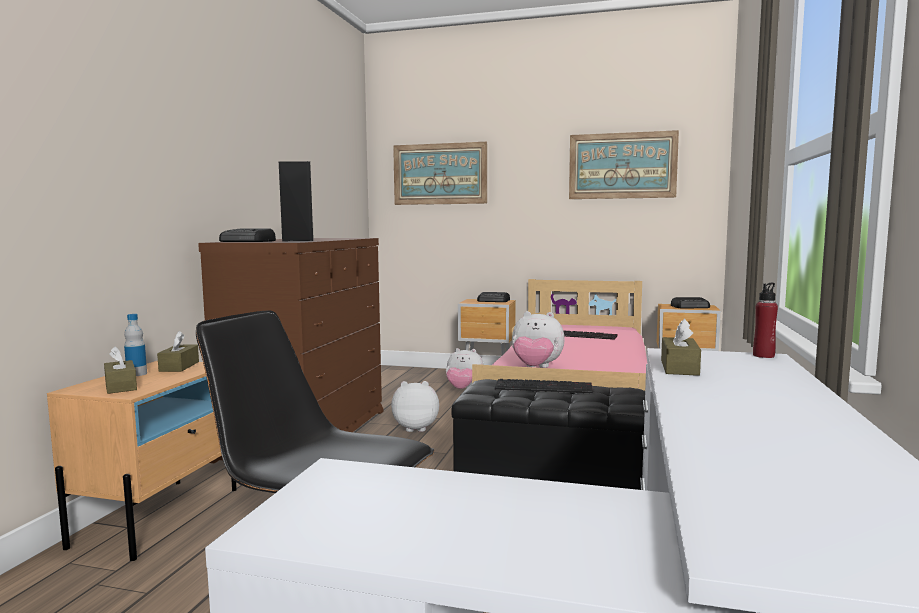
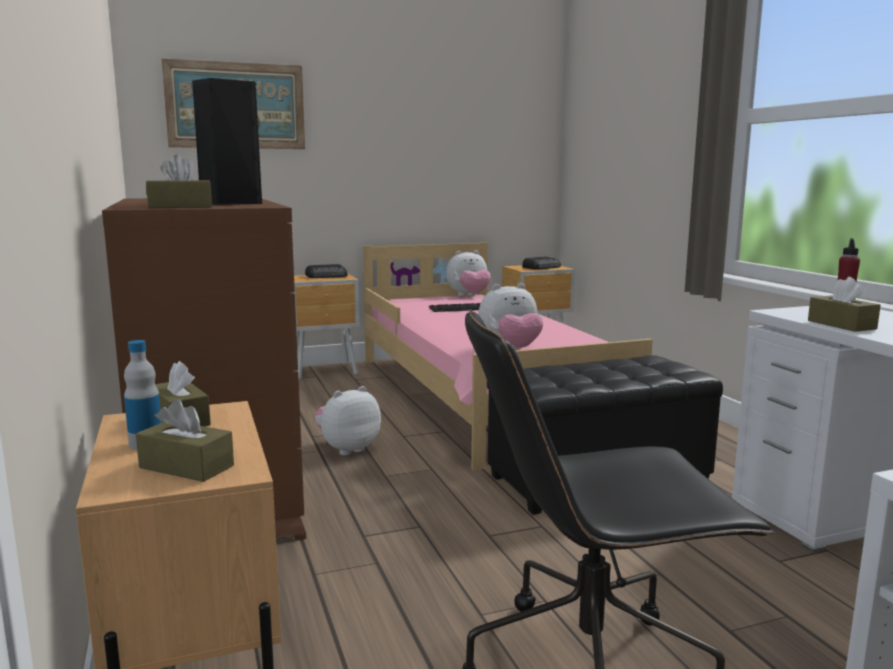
camera: 35 degrees left, 5 degrees up
(248, 241) = (180, 207): radio -> brown tissue box
(464, 389) = (324, 392): plush toy -> plush toy (468, 296)
(544, 387) = (583, 367): keyboard -> none
(622, 166) = (463, 109): picture -> none

